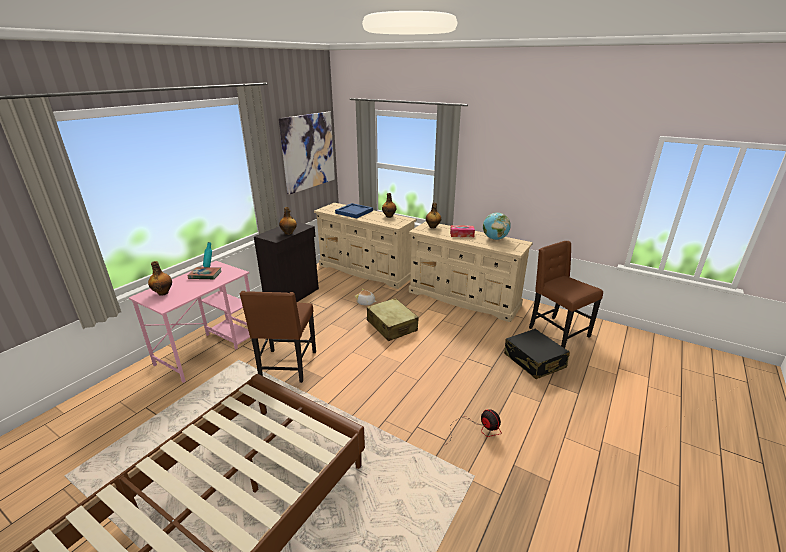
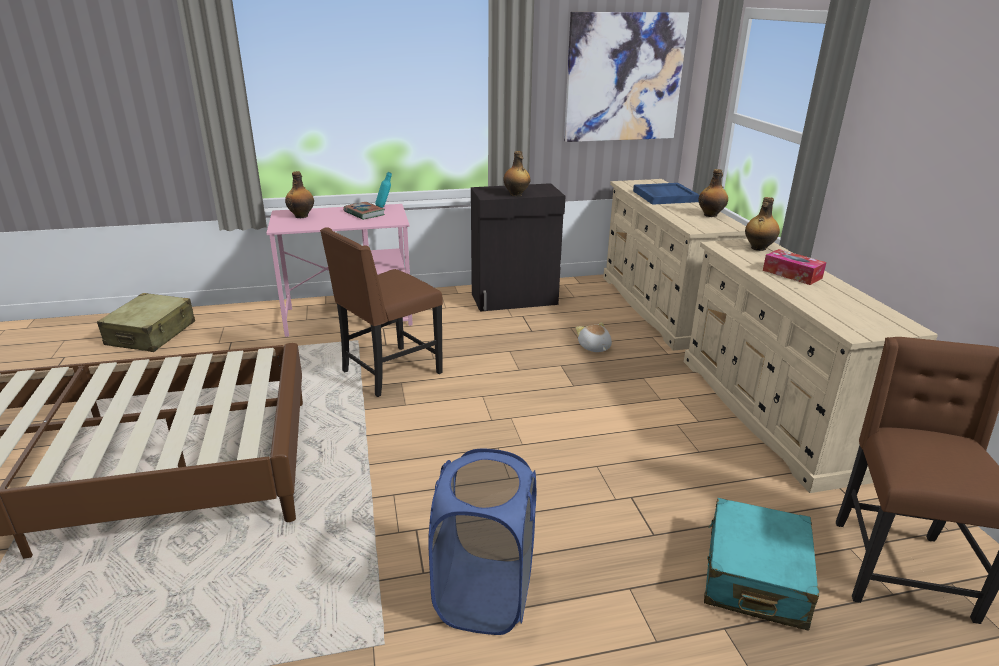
camera: 45 degrees right, 0 degrees up
(392, 326) = (584, 393): beige suitcase -> beige suitcase (151, 334)
(477, 429) = (485, 595): fan -> blue laundry basket
(494, 238) = (852, 300): globe -> none
(534, 361) = (754, 577): black suitcase -> turquoise suitcase

